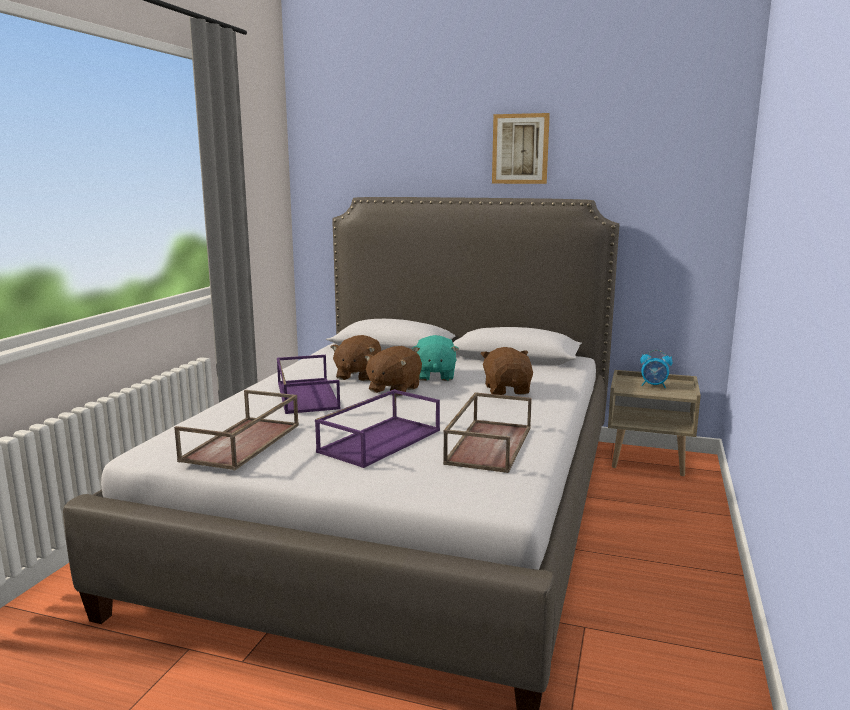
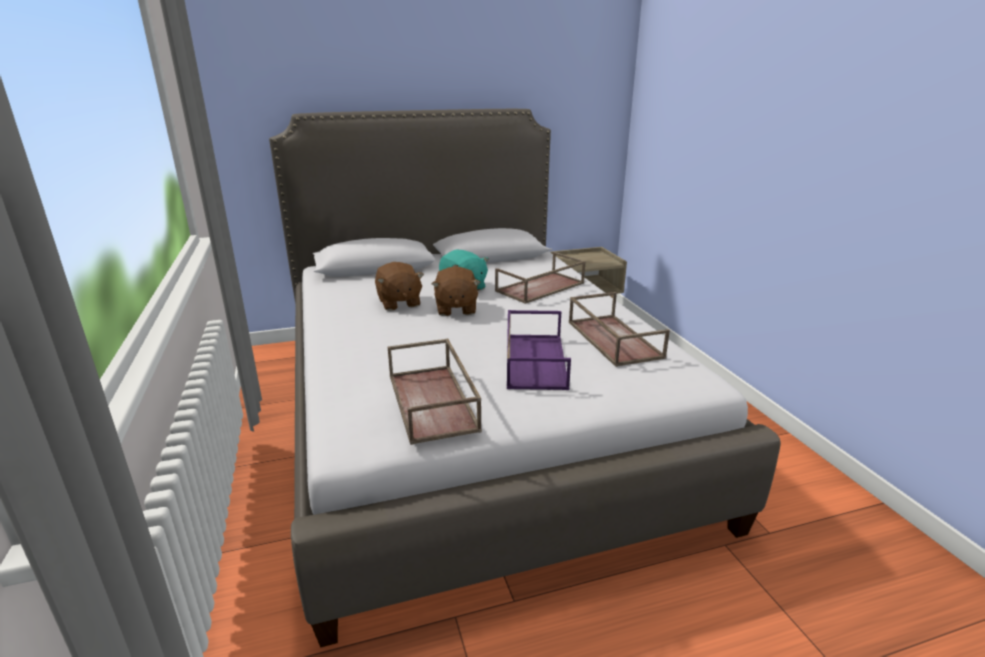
camera: 35 degrees left, 10 degrees up
(306, 395) = (395, 335): purple tray -> none
(507, 390) = (540, 287): brown plush toy -> brown tray
(520, 149) = (458, 60): picture -> none
(654, 386) = (585, 260): alarm clock -> none

